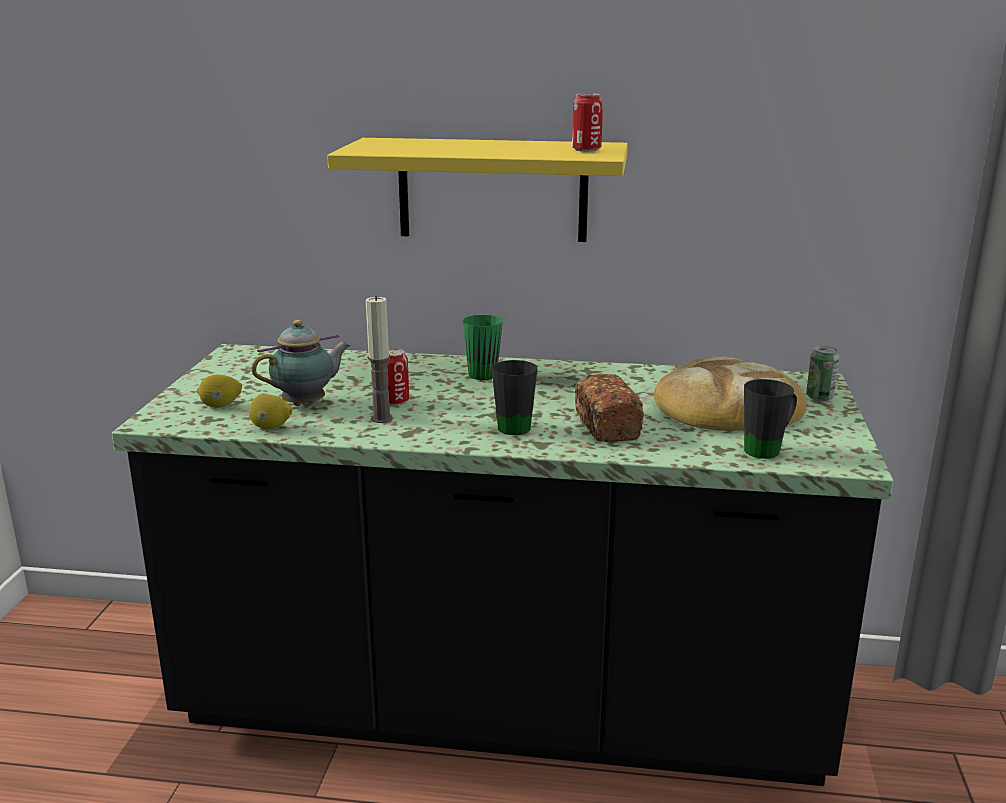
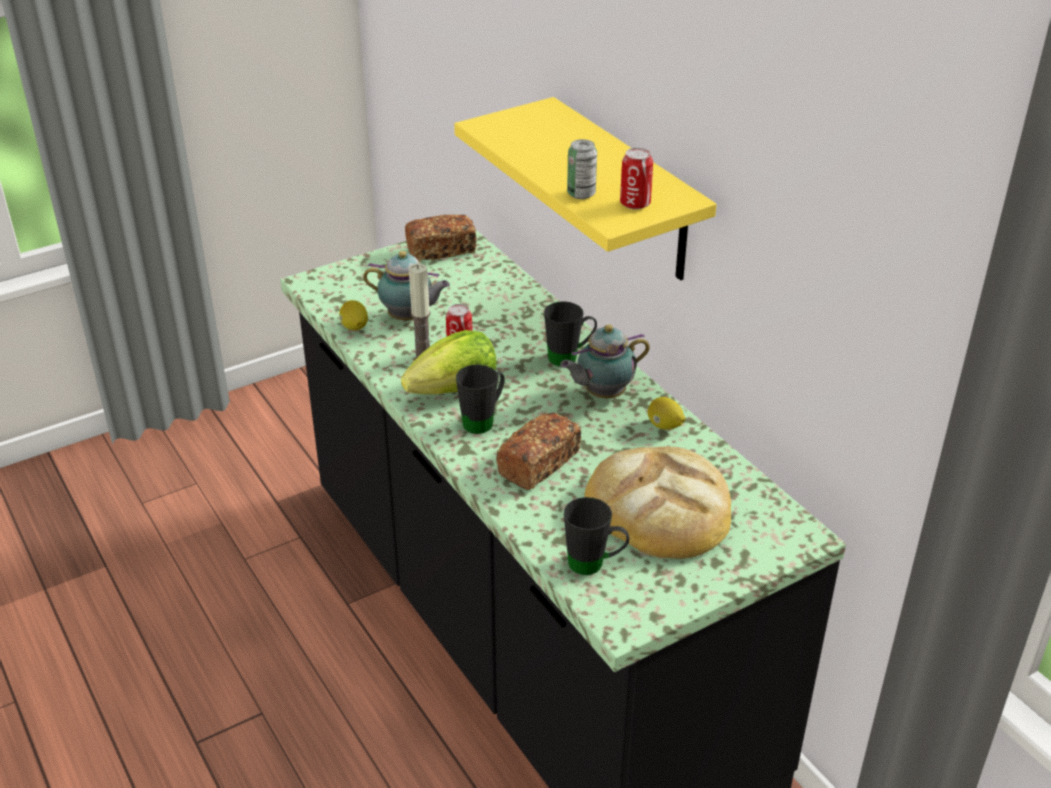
camera: 50 degrees right, 15 degrees up
(220, 406) = (363, 289): lemon -> lemon (664, 426)
(238, 363) = (441, 250): none -> bread
(448, 421) = (454, 390): none -> lettuce
(486, 372) = (570, 357): green mug -> black mug
(554, 378) = (602, 394): none -> teapot
(819, 397) = (756, 552): can -> can (581, 194)

